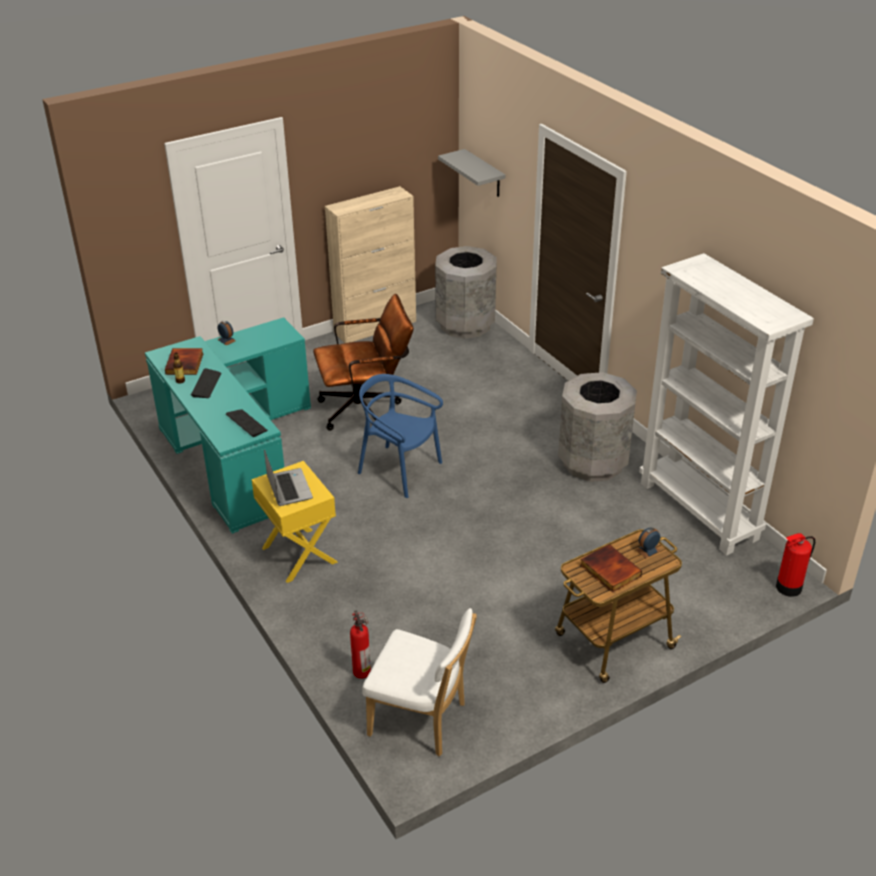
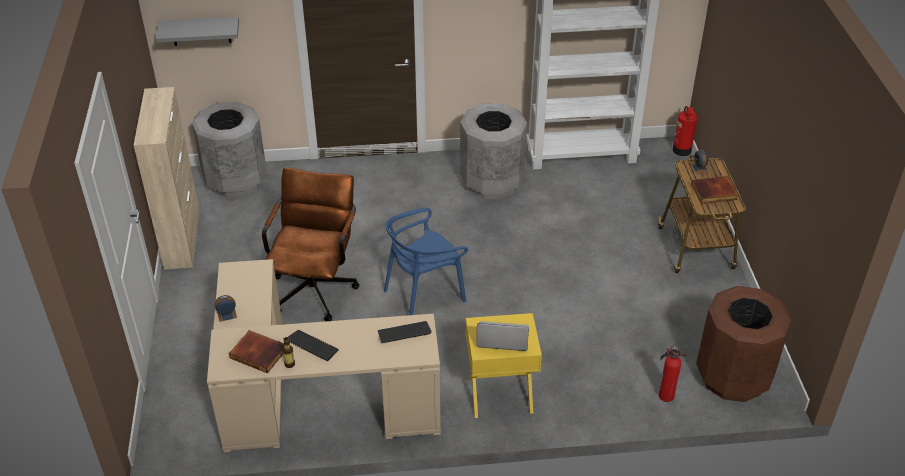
camera: 65 degrees left, 5 degrees up
(234, 450) = (308, 399): turquoise desk -> beige desk
(421, 721) = (733, 376): white chair -> brown trash can

